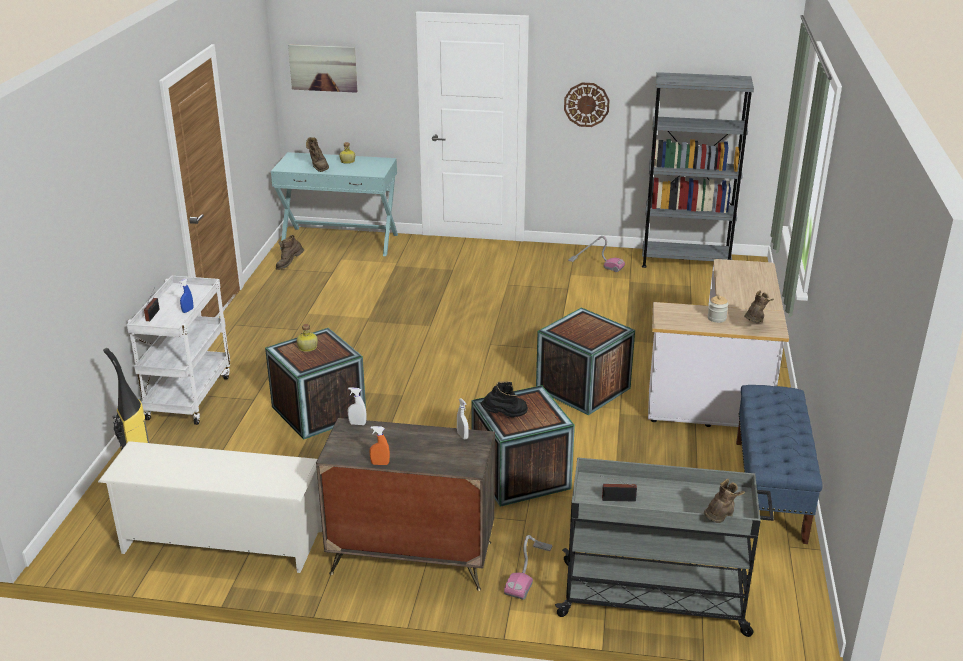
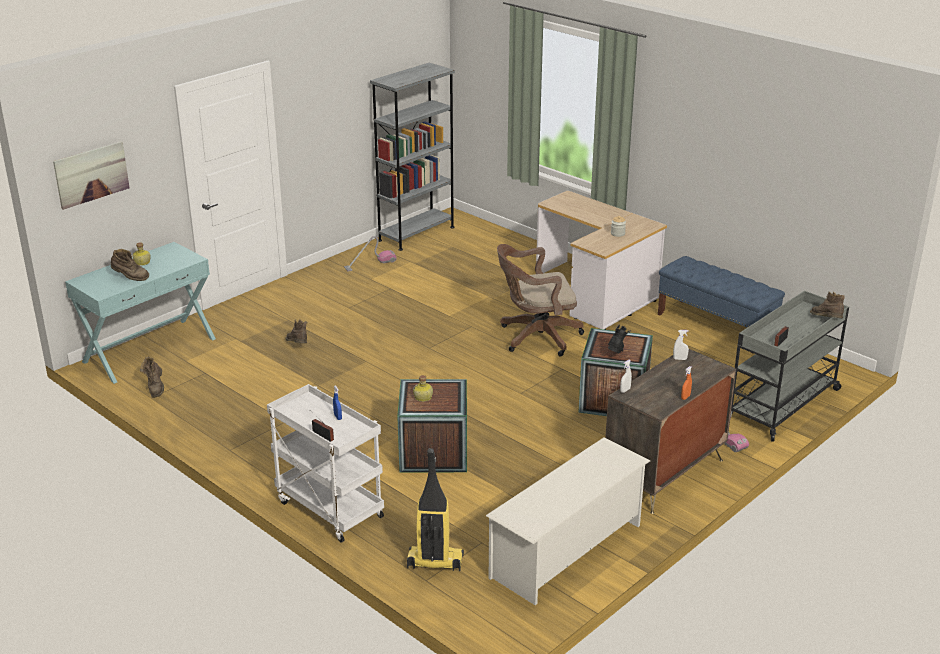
camera: 55 degrees left, 0 degrees up
(583, 389) = (535, 337): crate -> brown office chair
(586, 104) = (321, 127): wall clock -> none
(754, 325) = (639, 227): brown boot -> brown boot (298, 346)

